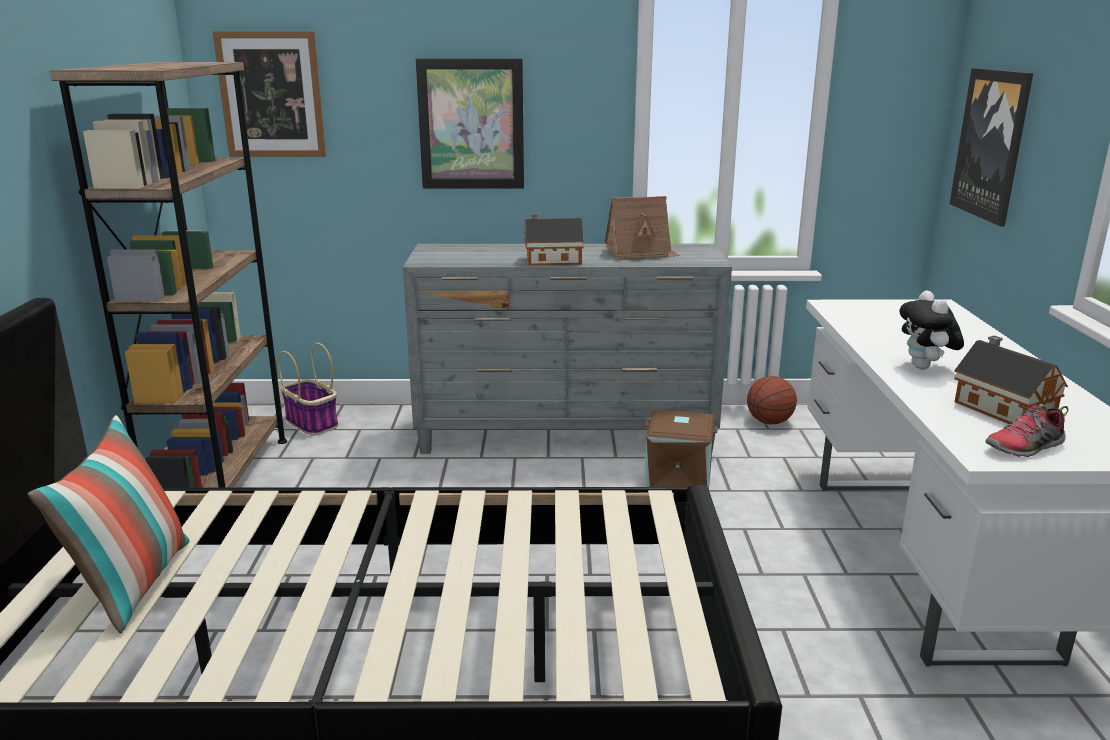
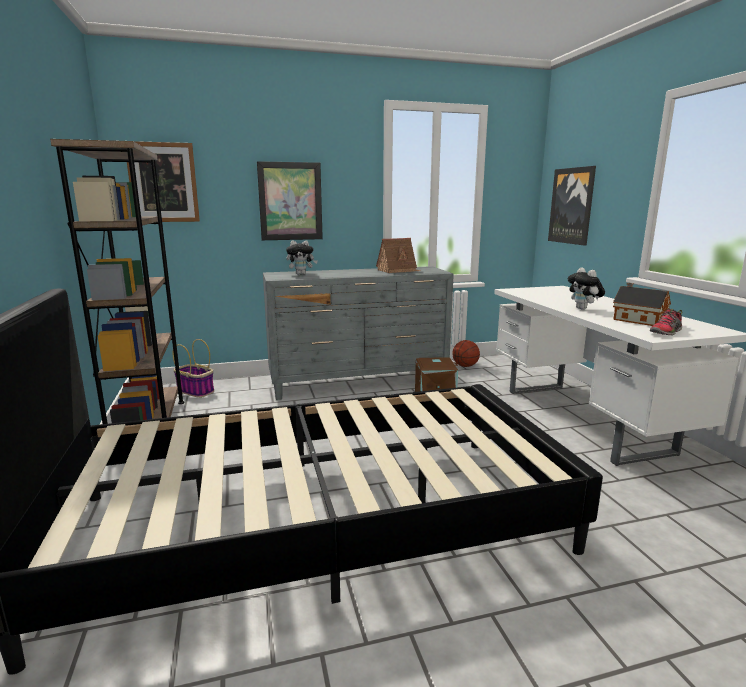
camera: 15 degrees left, 5 degrees down
(132, 584) = (157, 474): pillow -> none
(472, 253) = (301, 274): none -> plush toy
(551, 260) = (352, 275): toy house -> none

